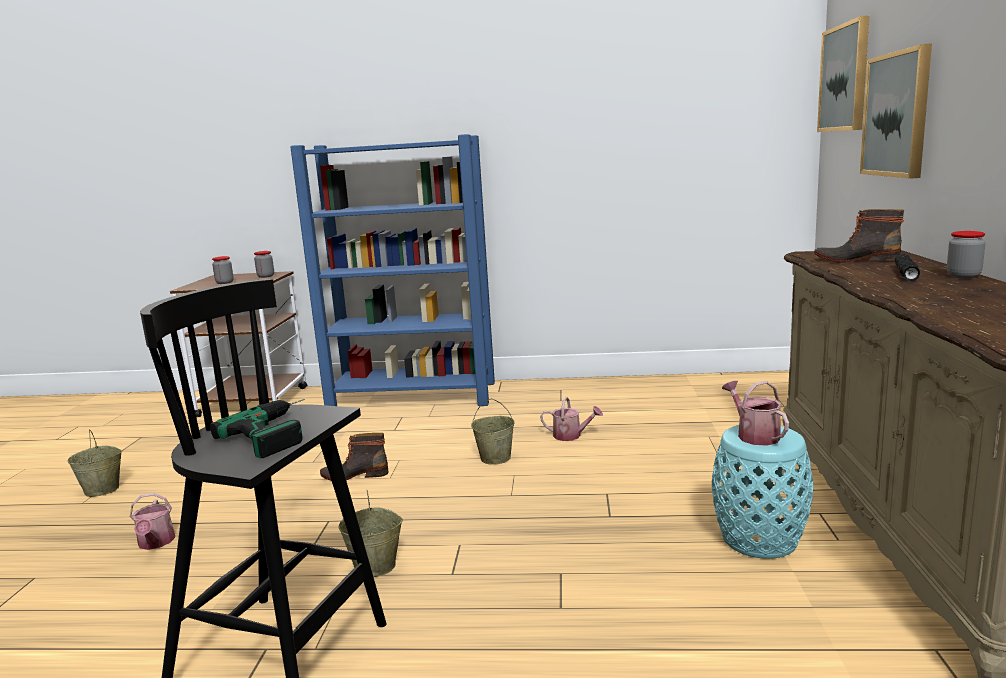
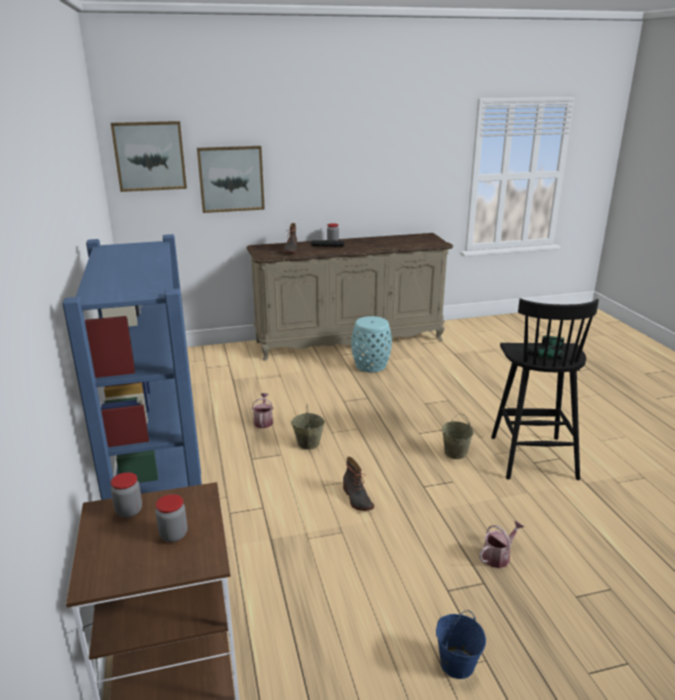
camera: 110 degrees left, 10 degrees up
(102, 490) = (456, 663): beige bucket -> blue bucket
(754, 435) = (371, 322): watering can -> none

